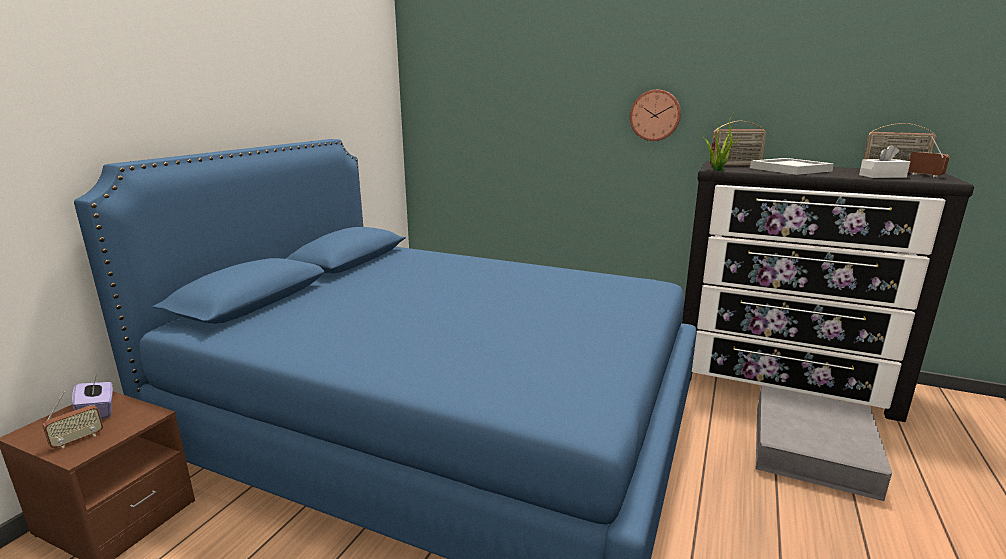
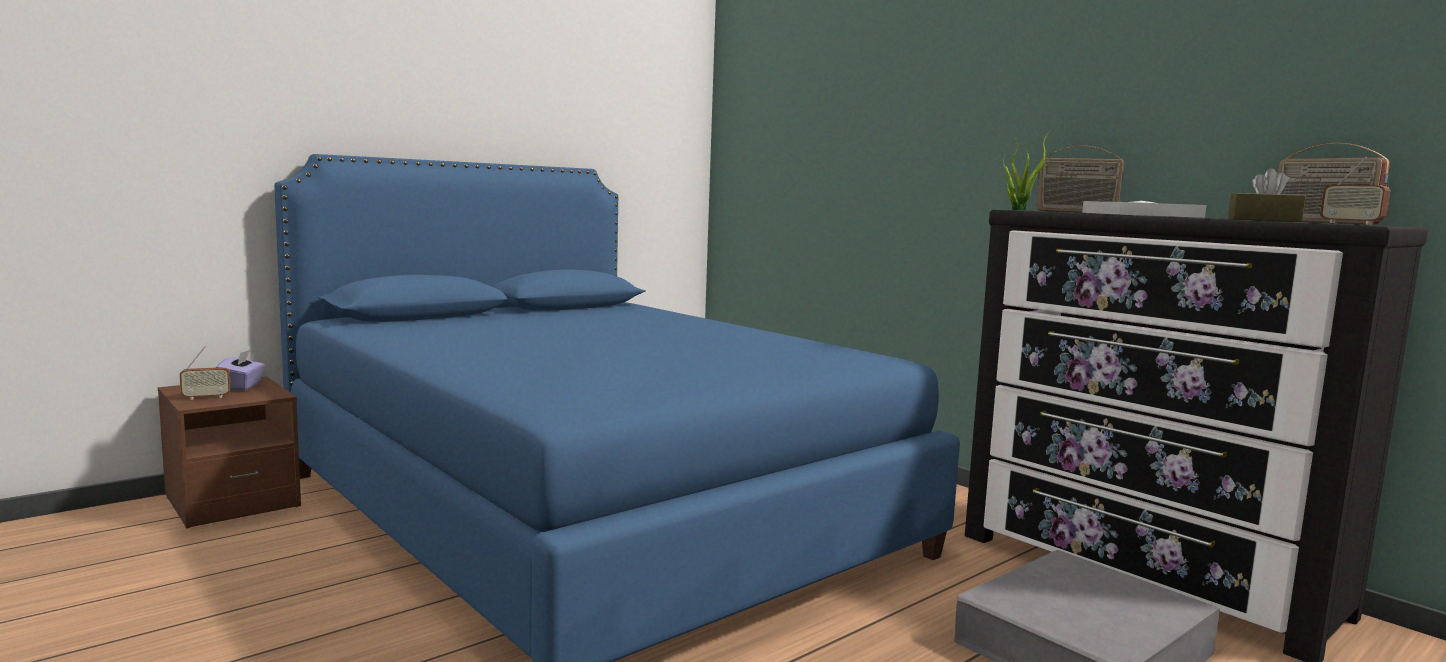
camera: 25 degrees right, 10 degrees down
(655, 115) = (993, 147): wall clock -> none
(882, 176) = (1264, 220): white tissue box -> brown tissue box
(924, 175) = (1351, 223): radio -> radio turned 150 degrees clockwise

